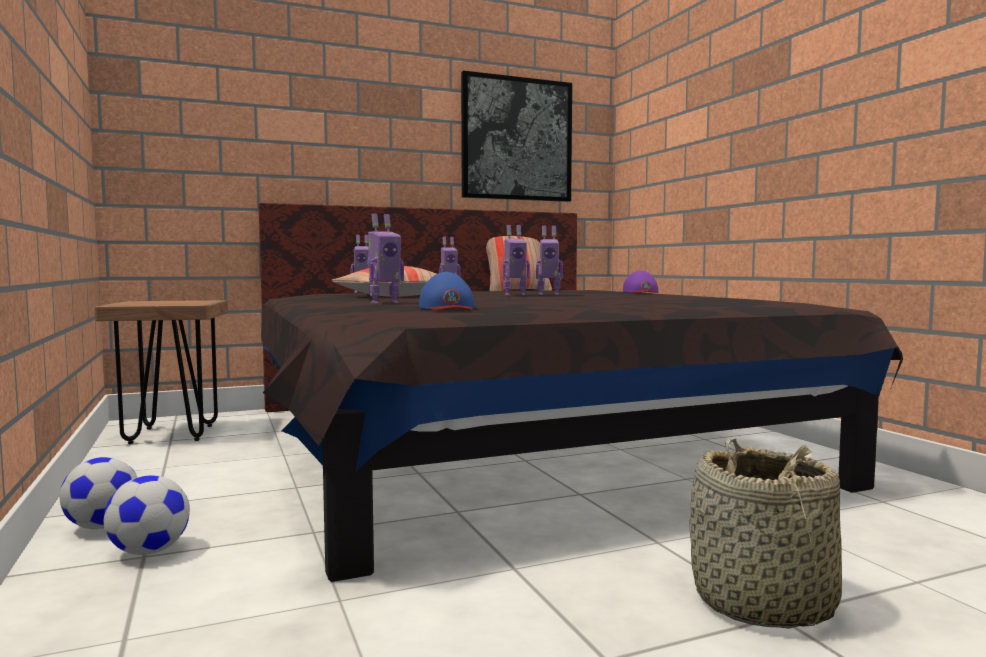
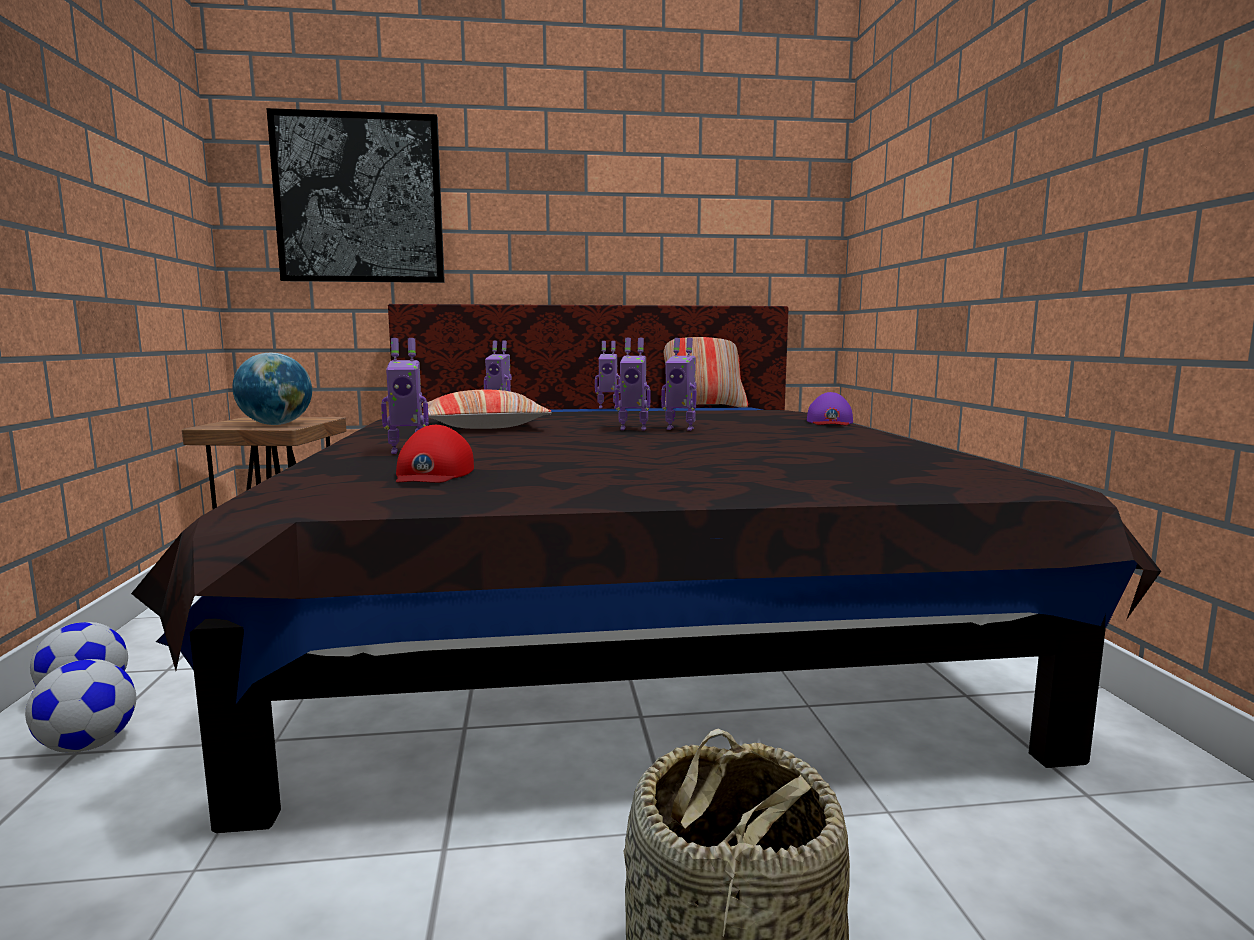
camera: 15 degrees right, 5 degrees up
(179, 303) = (276, 424): none -> globe
(447, 308) = (433, 474): blue cap -> red cap
(516, 139) = (711, 212): picture -> picture (359, 199)

